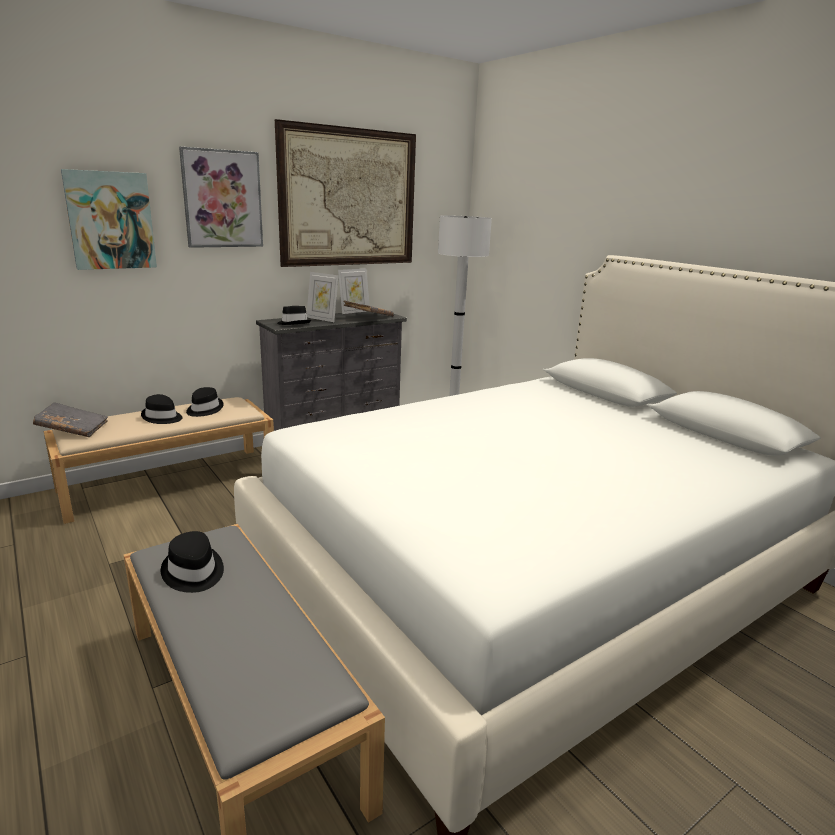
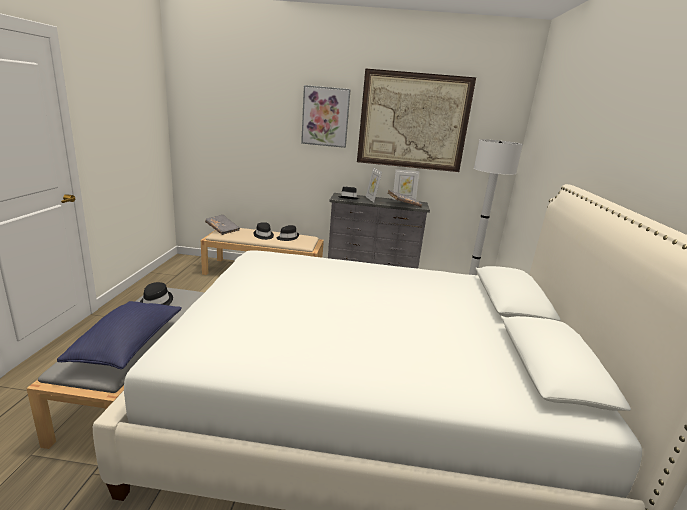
camera: 40 degrees right, 0 degrees up
(111, 220) = (263, 124): picture -> none
(279, 642) = (128, 345): none -> blue pillow

